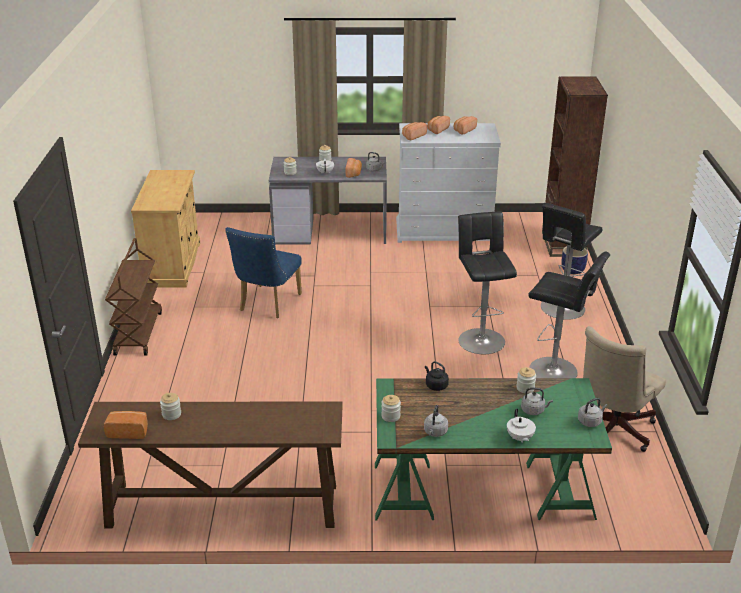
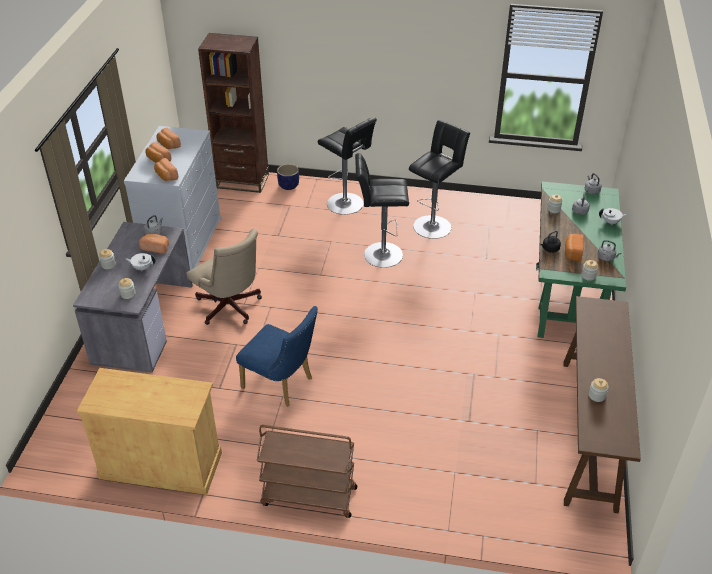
camera: 80 degrees left, 10 degrees up
(128, 431) = (622, 424): bread -> bread (572, 252)
(611, 430) = (506, 216): beige office chair -> beige office chair (230, 308)

